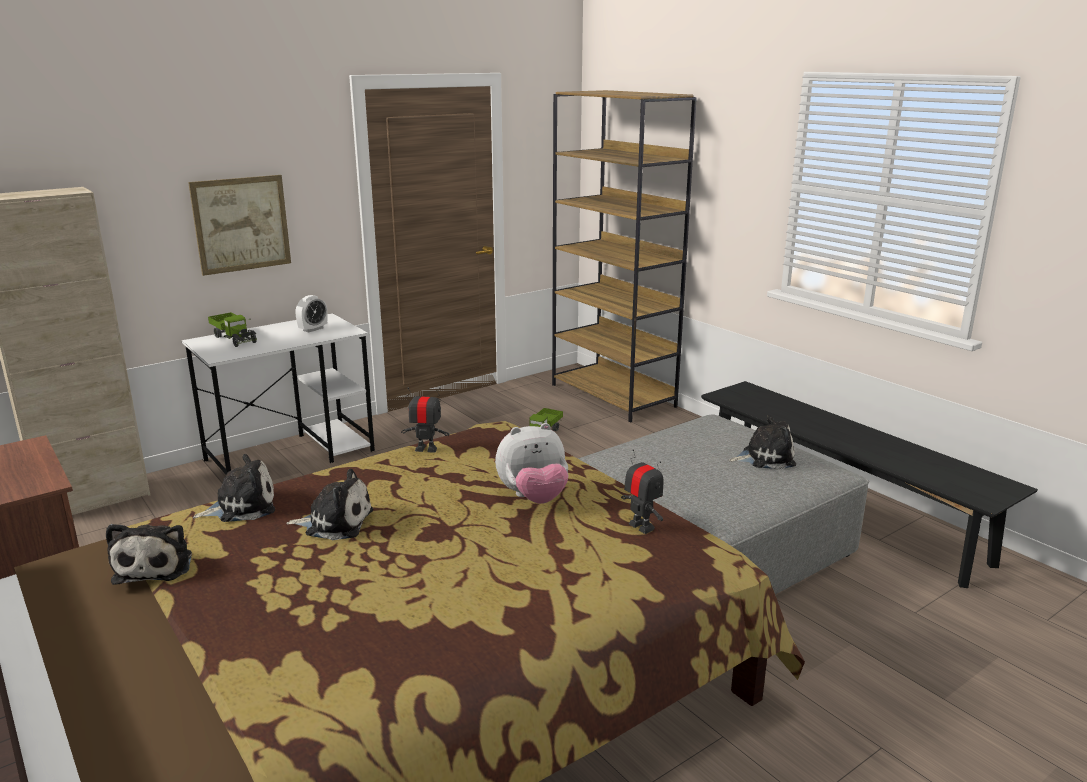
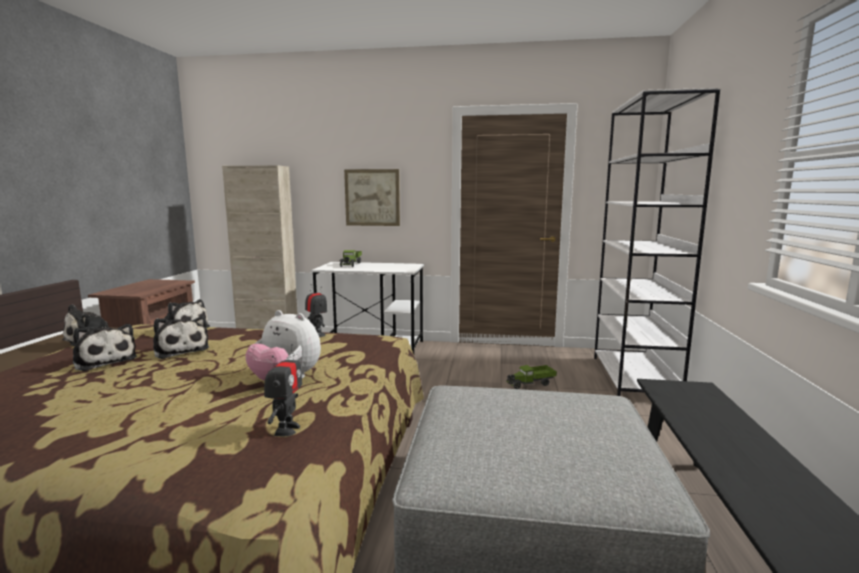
camera: 45 degrees right, 10 degrees down
(313, 329) = (393, 267): alarm clock -> none
(613, 396) = (634, 378): brown bookcase -> white bookcase
(765, 458) = (587, 446): plush toy -> plush toy (104, 361)

